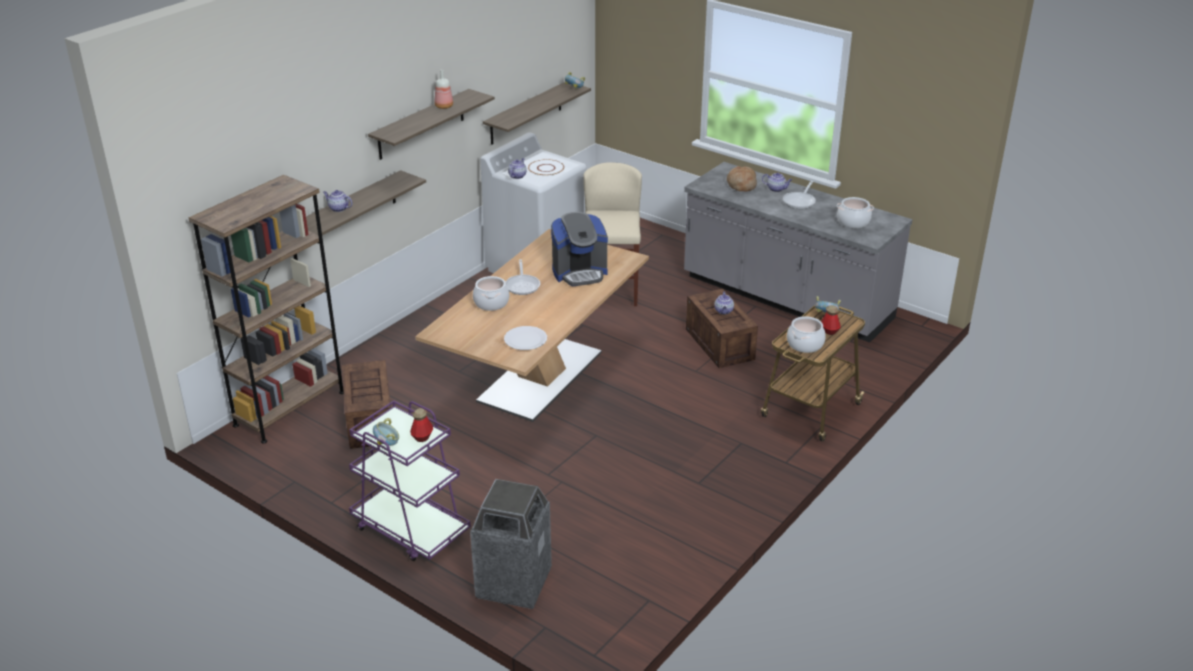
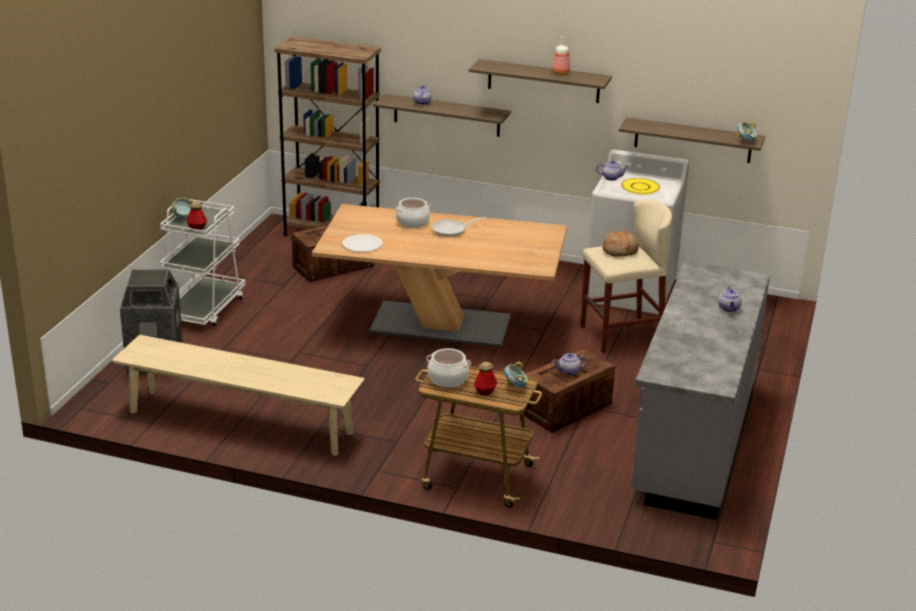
camera: 70 degrees right, 5 degrees down
(410, 529) = (204, 309): purple cart -> white cart
(546, 168) = (640, 187): white plate -> yellow plate
(579, 273) = (493, 250): coffee machine -> none
(671, 535) = (240, 422): none -> beige bench
(741, 185) = (718, 289): bread -> bread (620, 251)
(800, 201) = (711, 325): frying pan -> none
(853, 222) = (689, 360): cooking pot -> none

